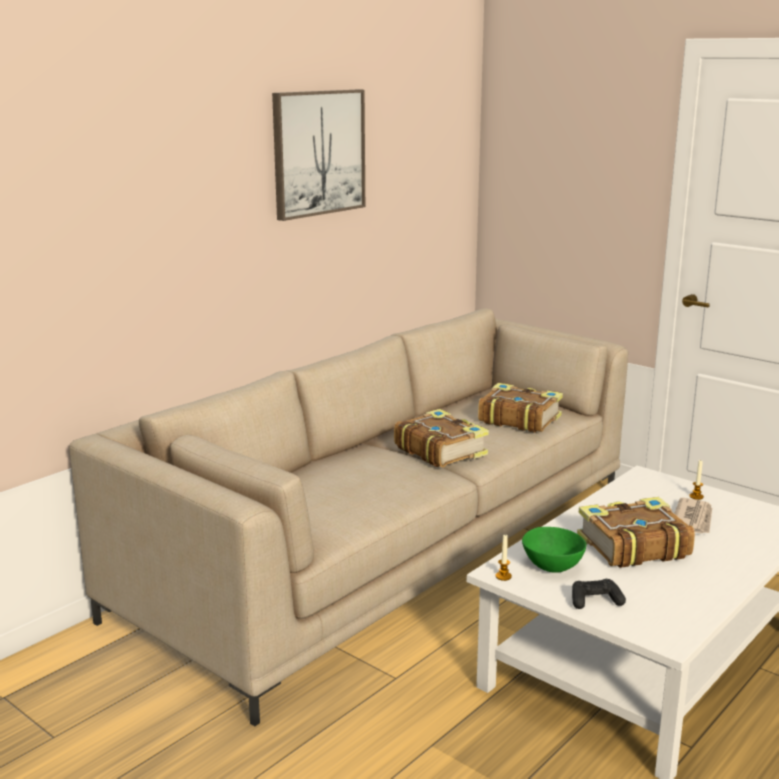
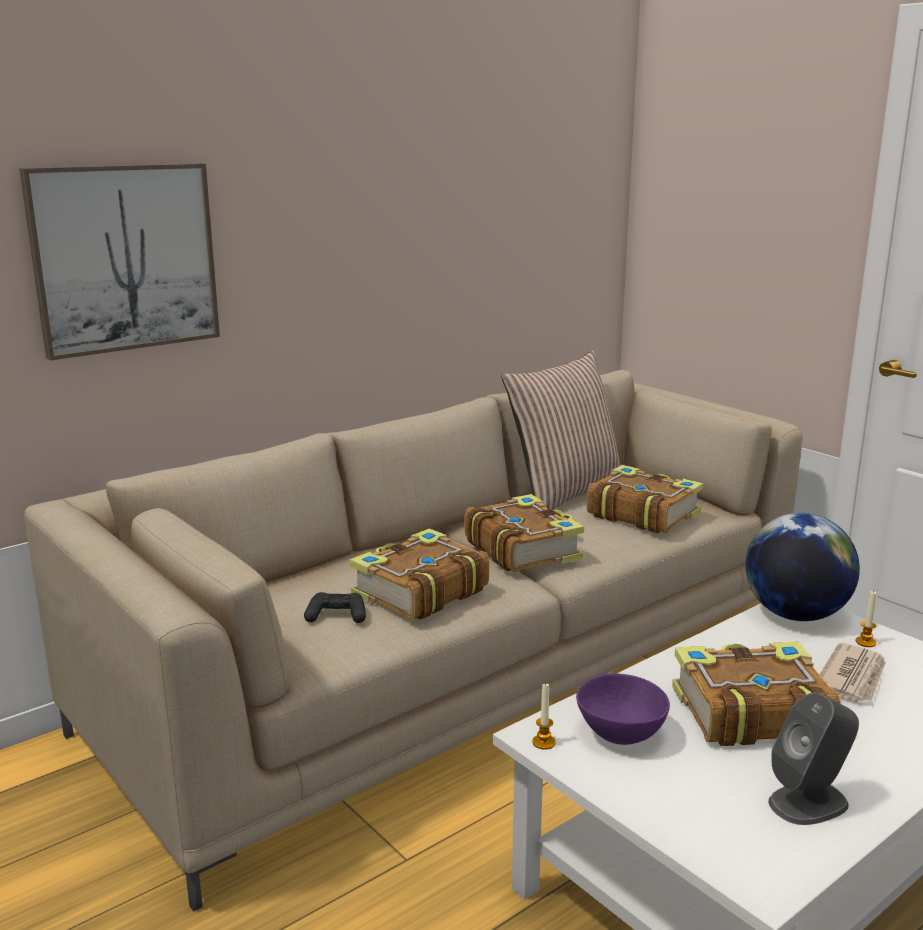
camera: 10 degrees right, 0 degrees up
(318, 153) = (394, 159): picture -> picture (124, 258)
(377, 486) = (418, 592): none -> book
(454, 406) = (564, 492): none -> pillow
(552, 567) = (620, 735): green bowl -> purple bowl
(595, 601) = (667, 798): black game controller -> black game controller (336, 616)
(645, 482) = (795, 615): none -> globe
(684, 594) = (809, 802): none -> grey speaker

